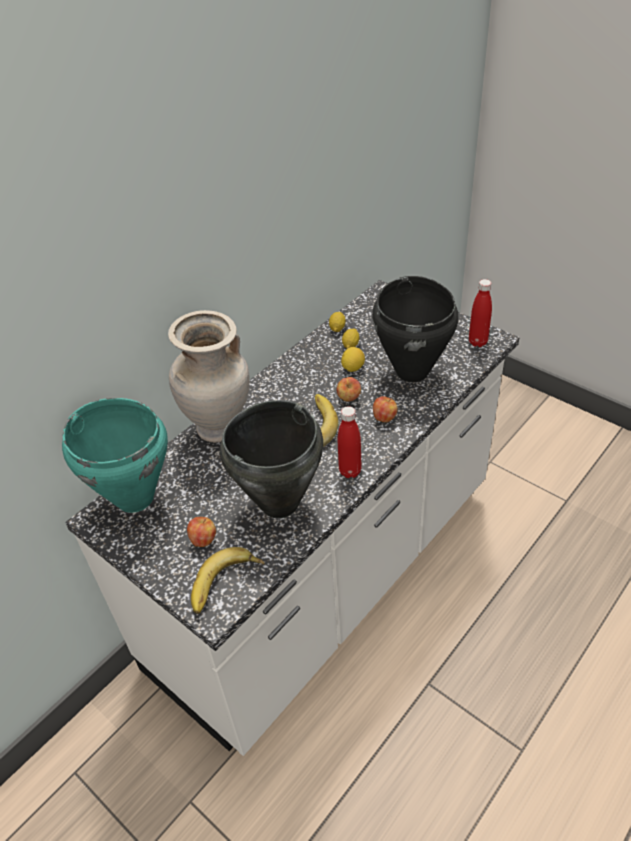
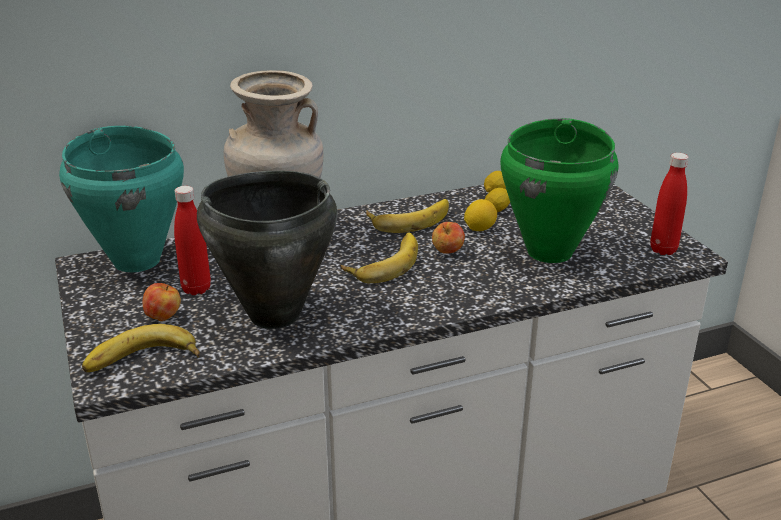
camera: 25 degrees right, 15 degrees down
(298, 377) = (409, 218): none -> banana
(350, 471) = (383, 314): red bottle -> red bottle (196, 289)
(384, 418) = (473, 281): apple -> none
(412, 371) = (550, 252): black cooking pot -> green cooking pot

